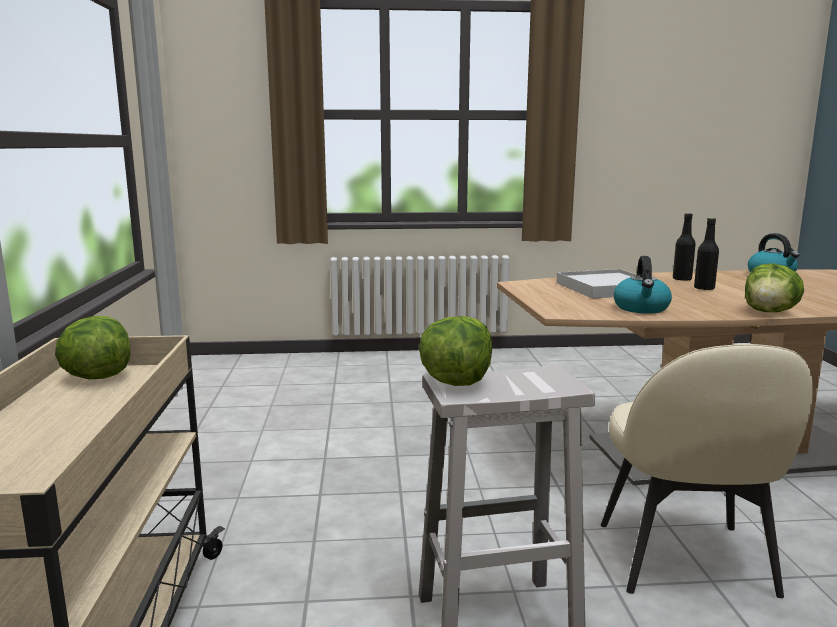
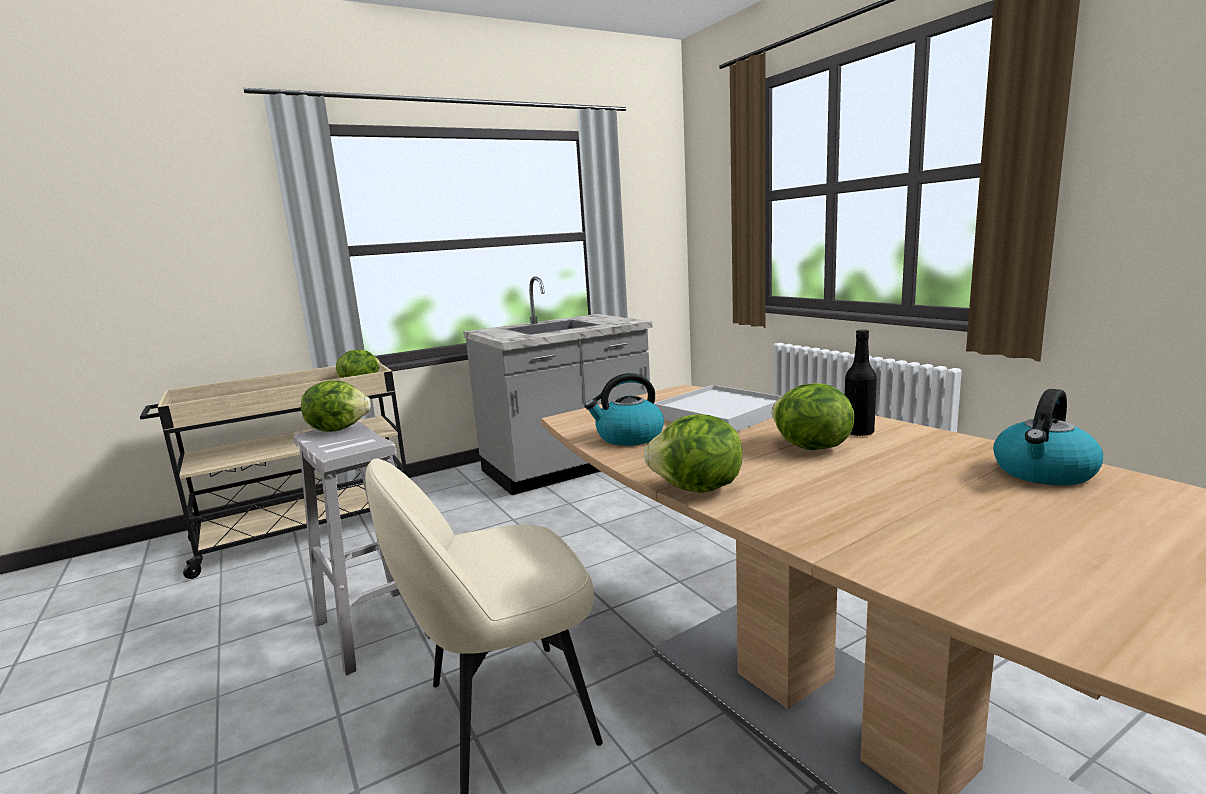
camera: 65 degrees right, 0 degrees up
(225, 438) = (567, 467): none -> grey counter
(704, 288) = (809, 448): black bottle -> lettuce

